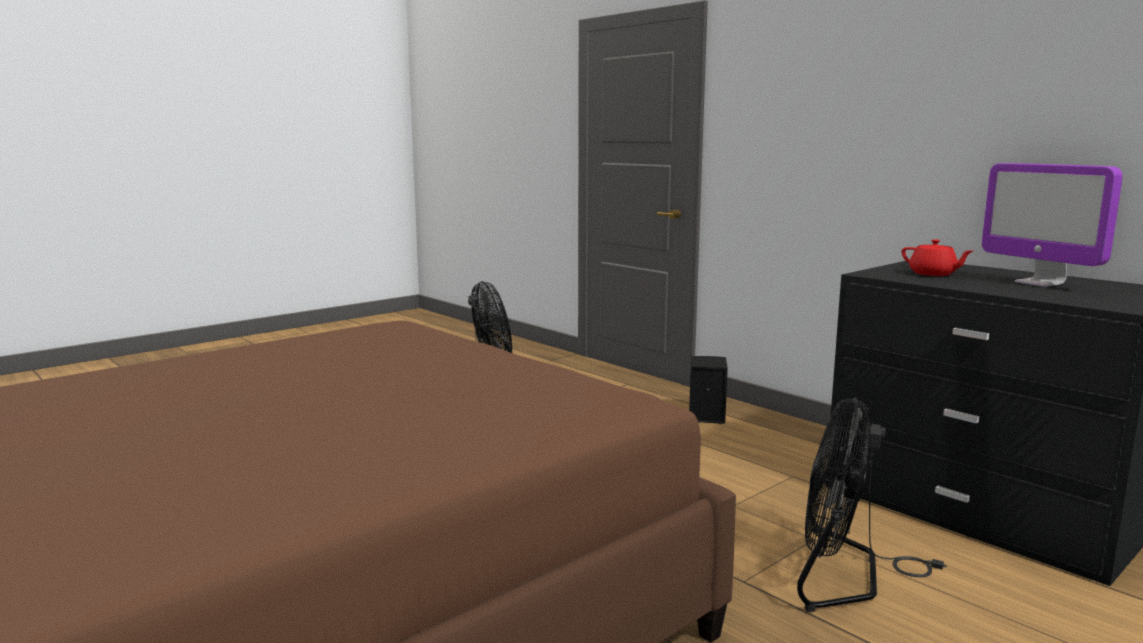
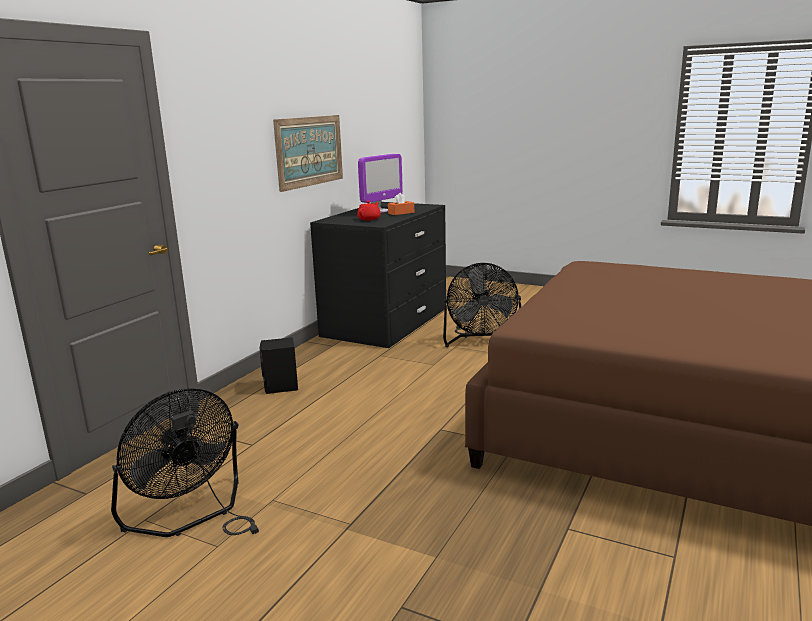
camera: 110 degrees left, 5 degrees up
(951, 143) = (309, 151): none -> picture
(1006, 288) = (401, 213): none -> orange tissue box

